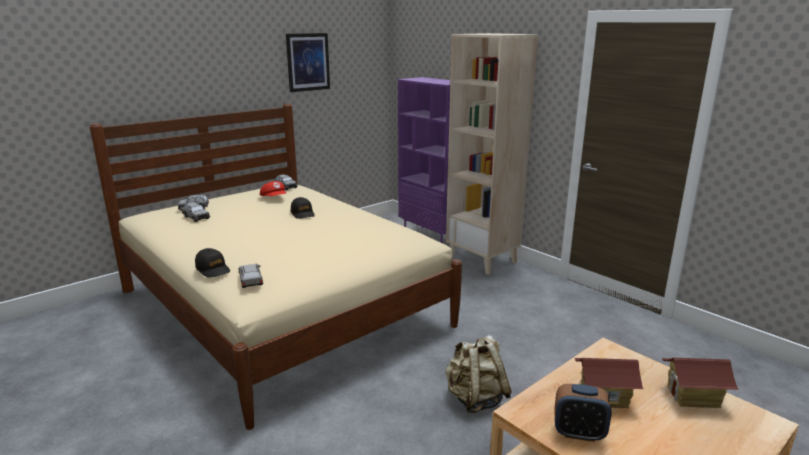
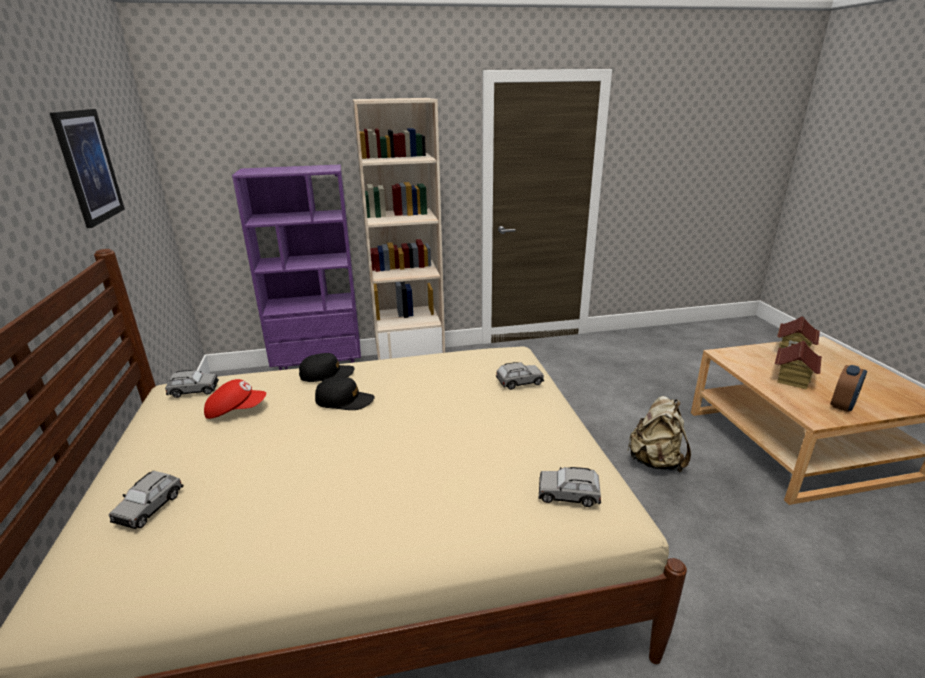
camera: 60 degrees left, 5 degrees up
(196, 217) = (216, 512): grey toy car -> grey toy car (519, 382)
(213, 269) = (496, 527): black cap -> black cap (327, 374)

